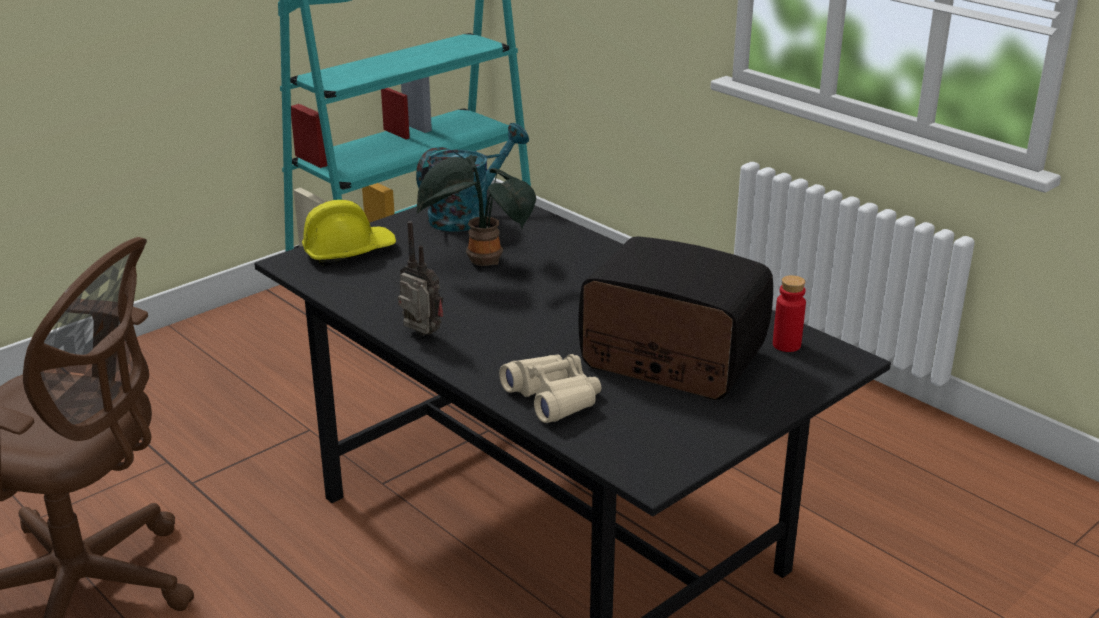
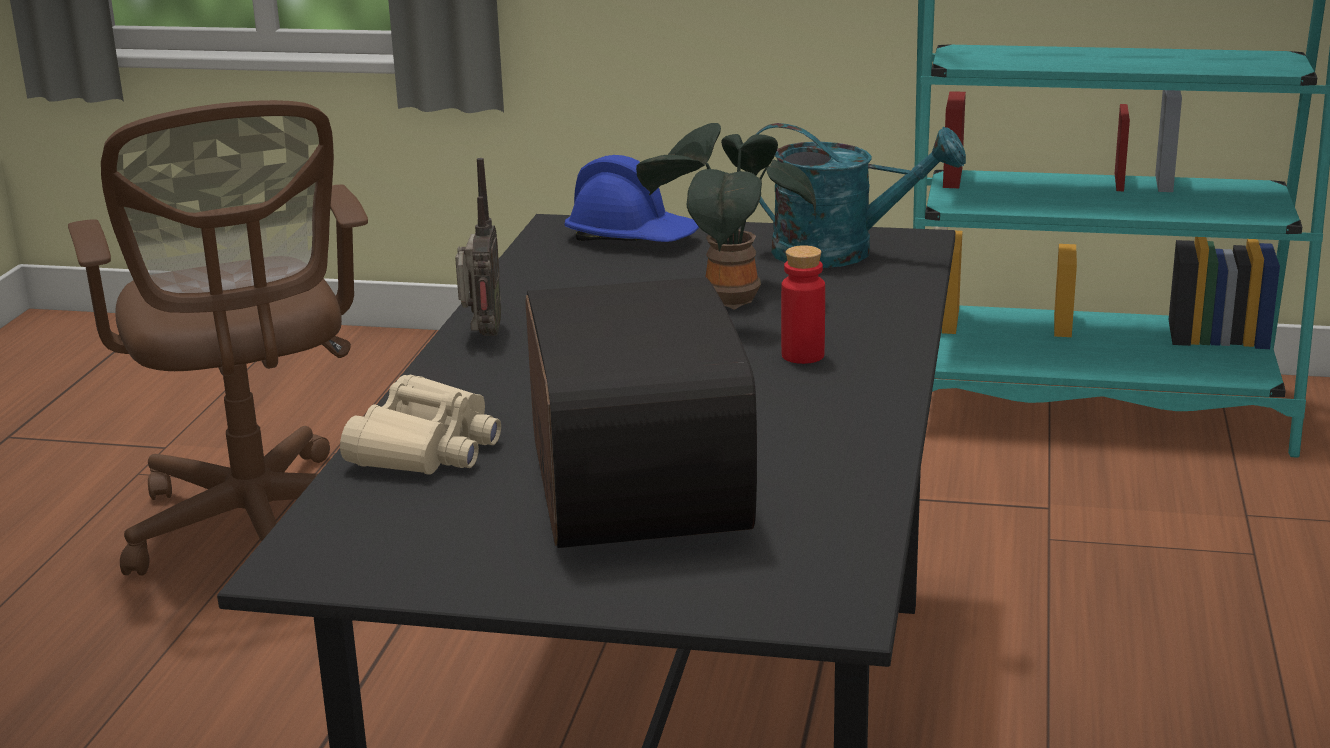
camera: 55 degrees right, 5 degrees down
(349, 252) = (632, 237): yellow hard hat -> blue hard hat
(786, 345) = (807, 550): red bottle -> red bottle (802, 355)

